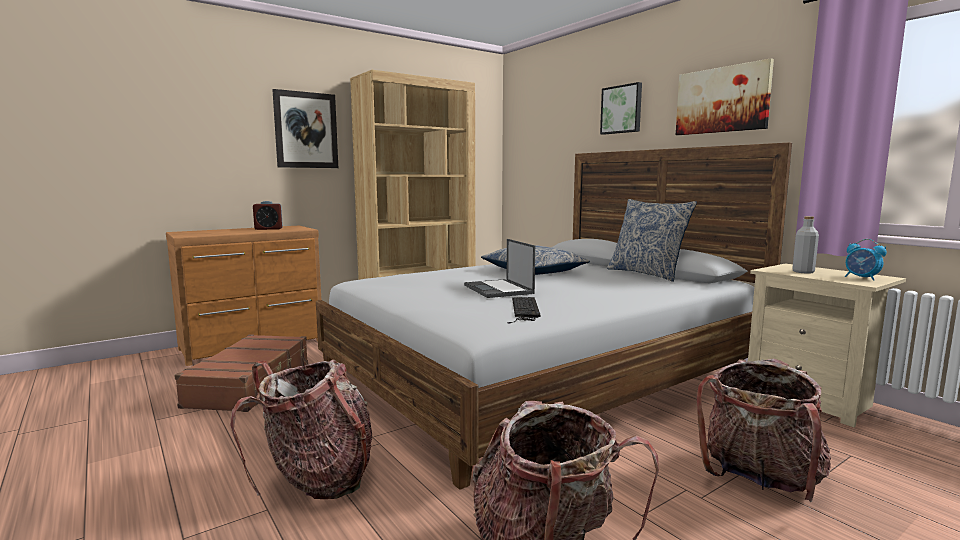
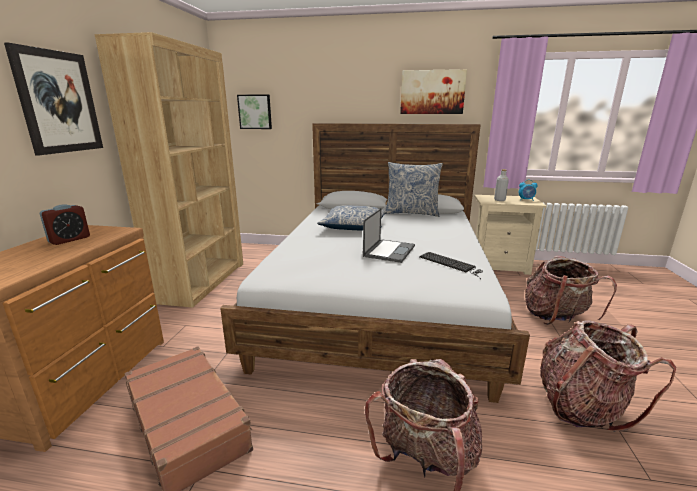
camera: 45 degrees left, 10 degrees up
(499, 289) = (389, 251): laptop -> laptop turned 90 degrees counterclockwise
(622, 109) = (351, 90): picture -> picture (255, 112)

